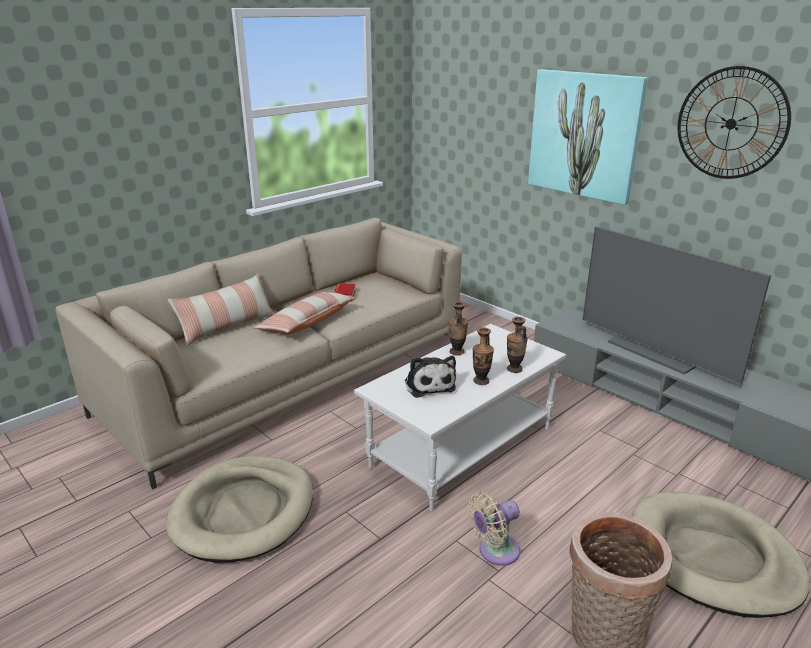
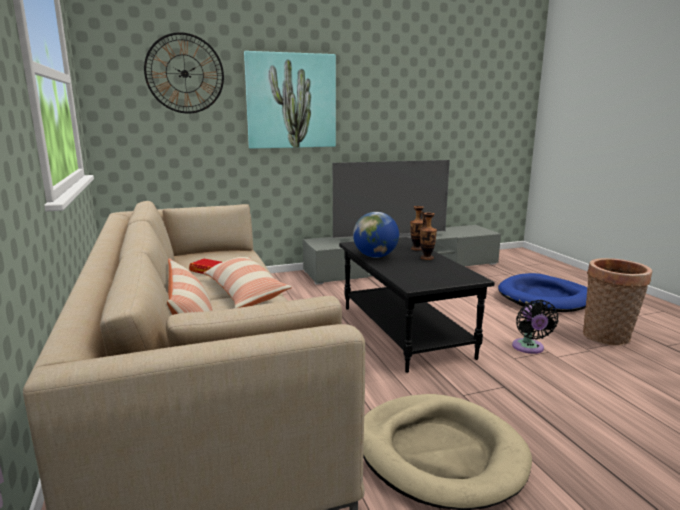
camera: 65 degrees left, 10 degrees down
(429, 384) = (420, 270): plush toy -> none
(457, 352) = (375, 256): vase -> globe
(461, 446) = (402, 331): white coffee table -> black coffee table
(495, 551) = (529, 348): beige fan -> black fan
(712, 557) = (545, 297): beige dog bed -> blue dog bed
(731, 123) = (388, 81): wall clock -> wall clock (184, 73)

